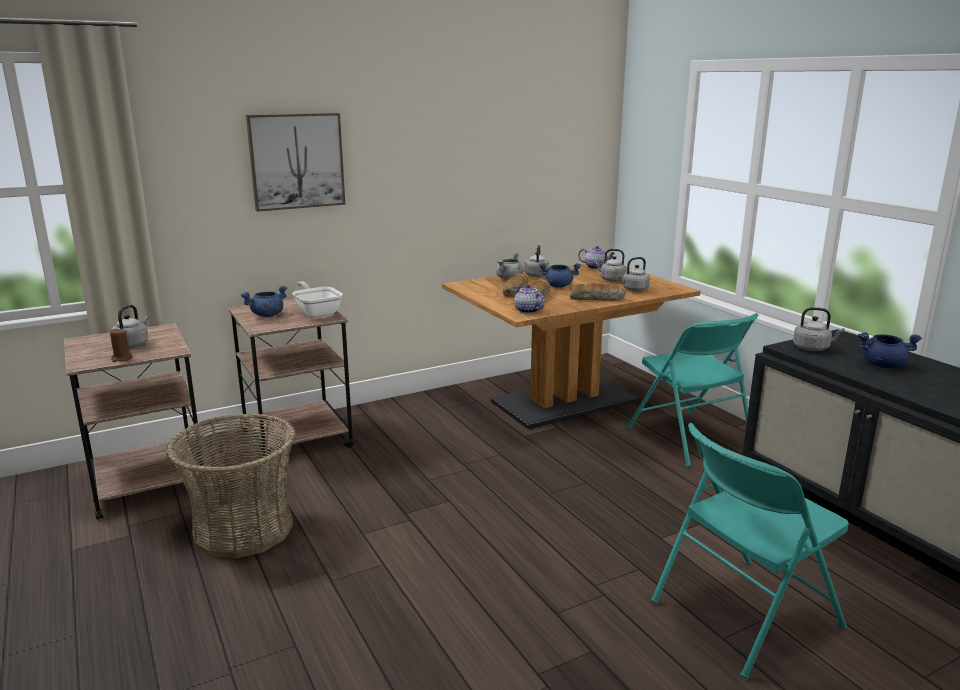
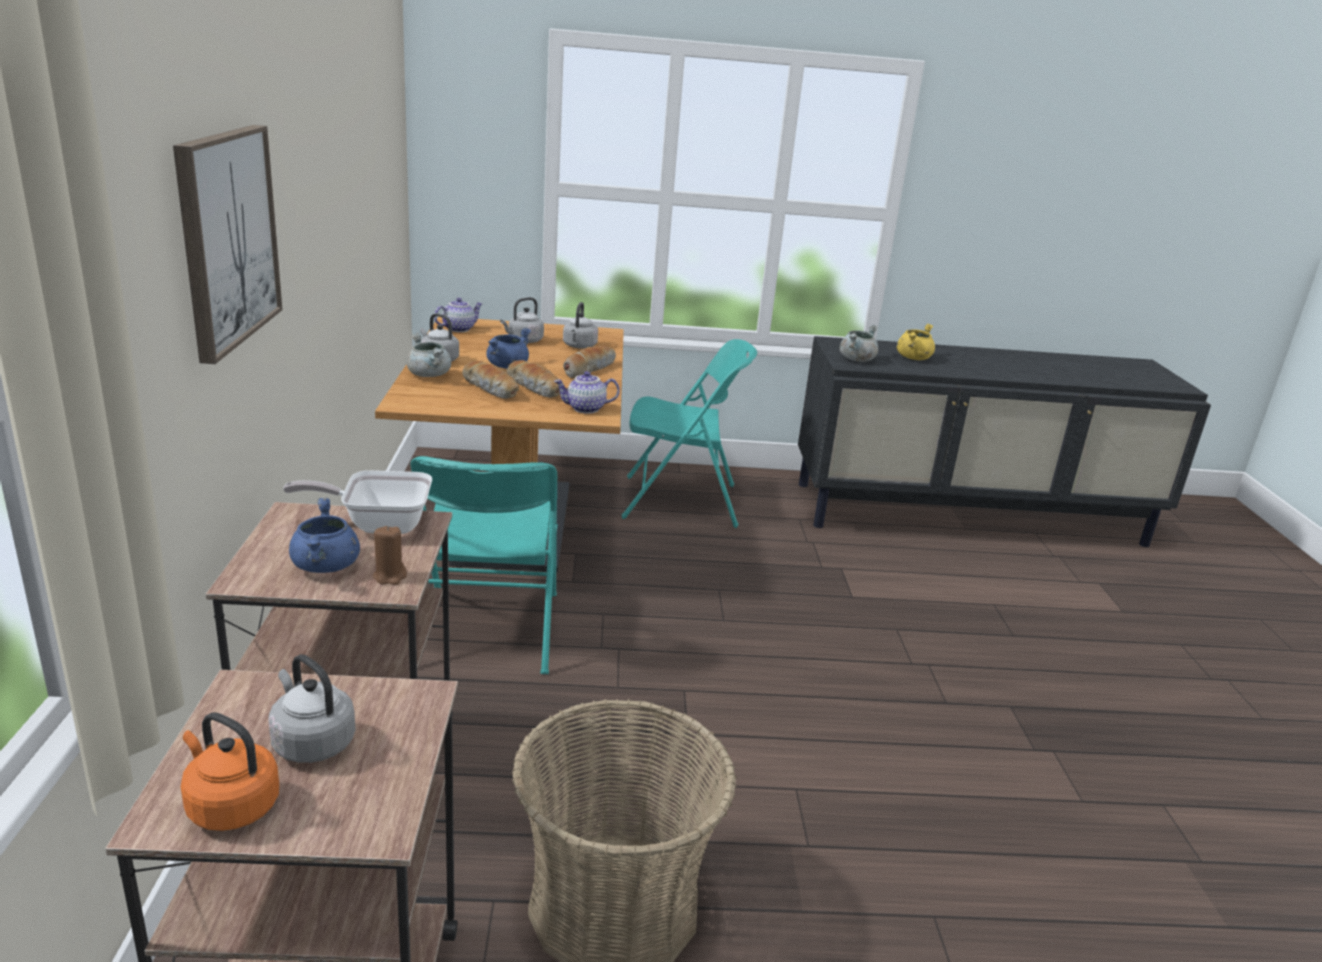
camera: 65 degrees left, 5 degrees up
(90, 345) = (230, 806): none -> orange kettle
(122, 359) = (400, 768): brown candle -> brown candle (390, 576)
(745, 614) = (985, 610): turquoise chair -> turquoise chair (487, 629)
(813, 348) = (856, 359): grey kettle -> grey cooking pot
(883, 365) = (913, 358): blue cooking pot -> yellow cooking pot

